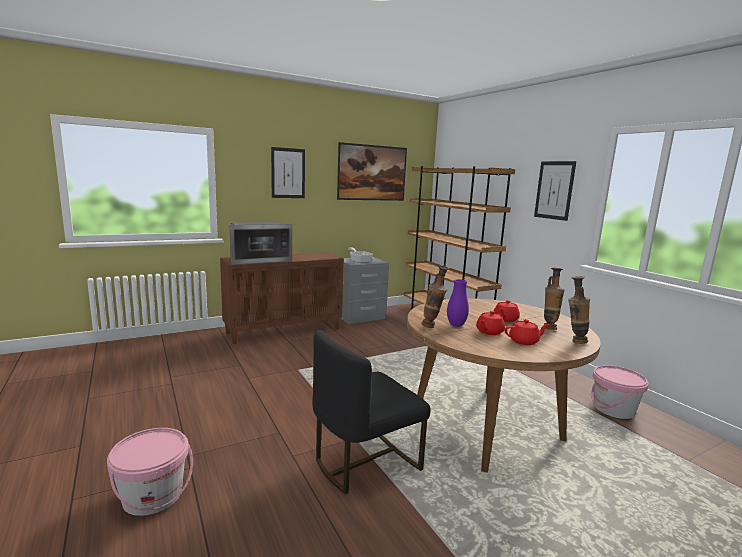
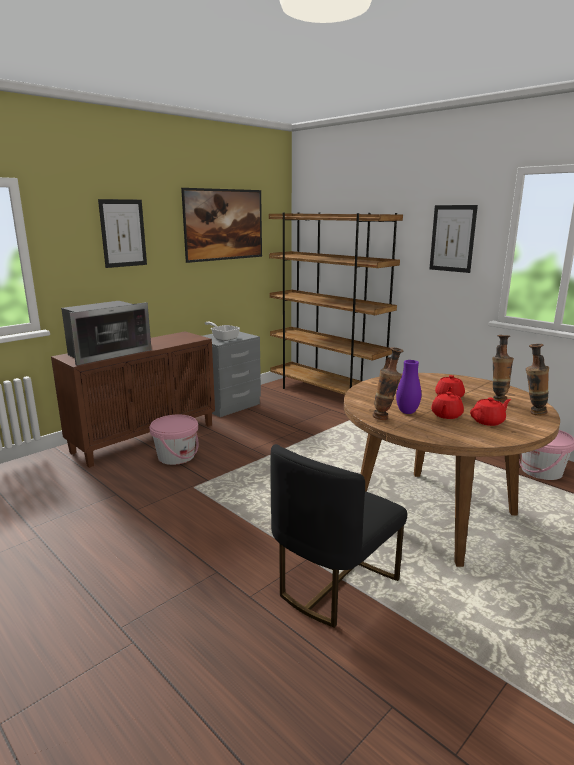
camera: 15 degrees left, 5 degrees up
(153, 495) = (108, 689): pink bucket -> pink bucket (176, 456)

